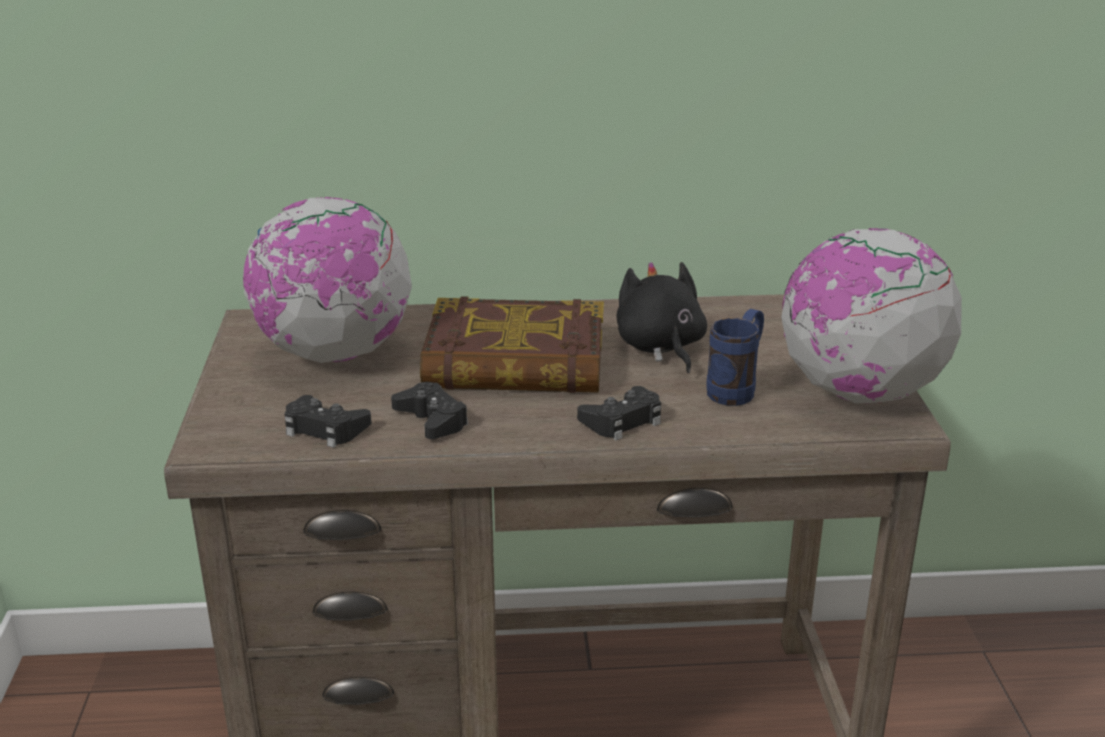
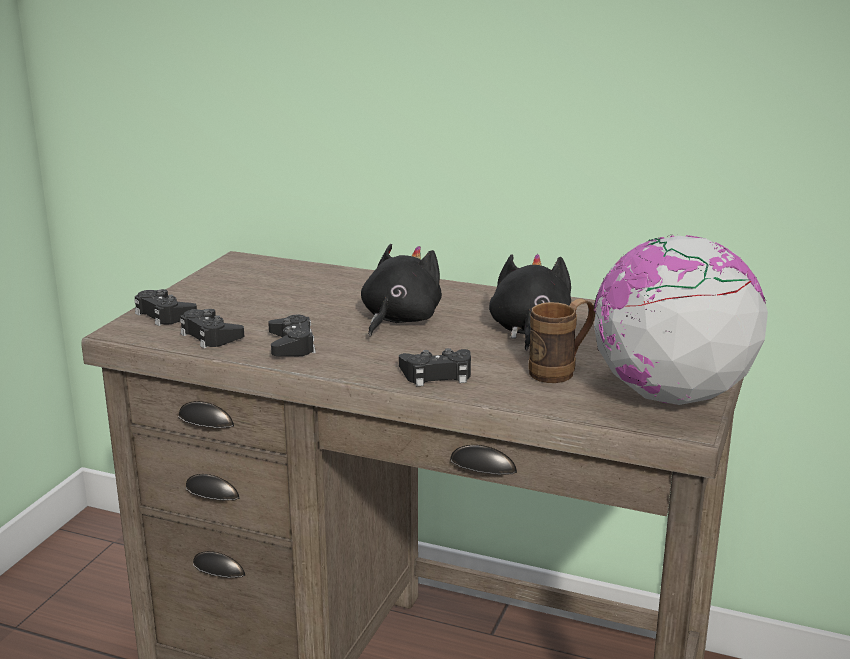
camera: 25 degrees right, 5 degrees down
(237, 413) = (164, 314): none -> black game controller
(334, 354) = (271, 290): globe -> none
(515, 362) = (398, 319): book -> black plush toy
(737, 389) = (561, 371): blue mug -> brown mug

